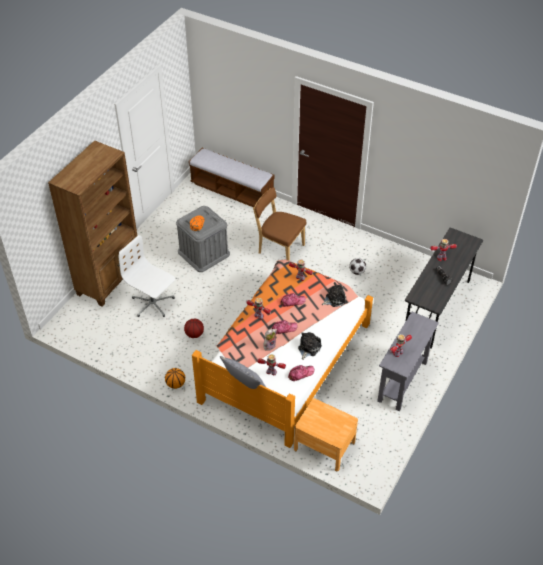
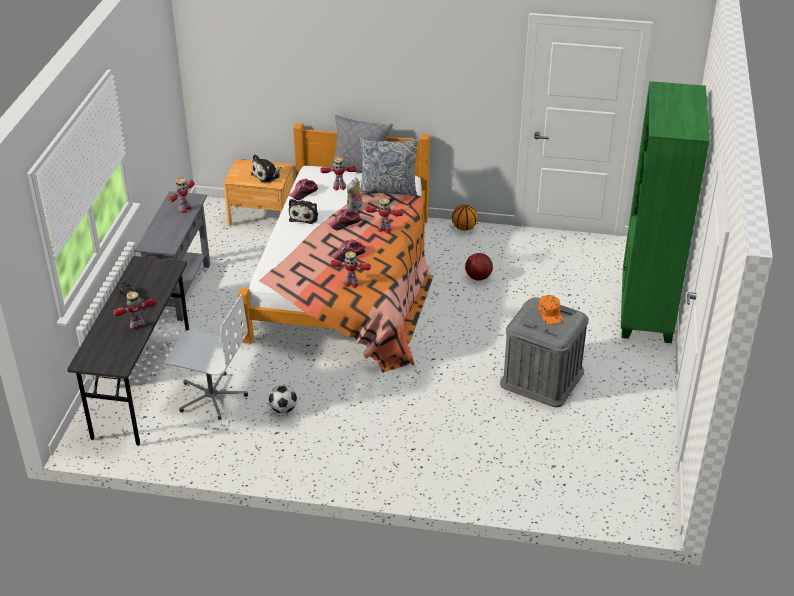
camera: 160 degrees right, 10 degrees down
(110, 279) = (645, 310): brown bookcase -> green bookcase
(152, 303) = (561, 297): white office chair -> white office chair (211, 396)
(232, 191) = (573, 497): bench -> none
(237, 356) = (388, 190): none -> pillow
(279, 248) = (427, 414): brown chair -> none
(334, 299) = (290, 269): plush toy -> plush toy (267, 175)

